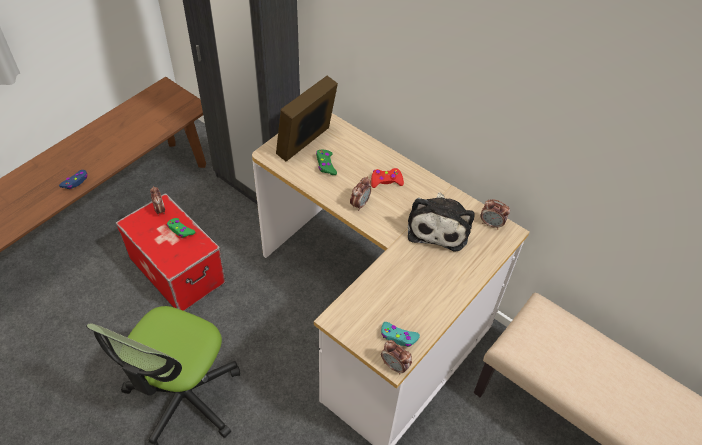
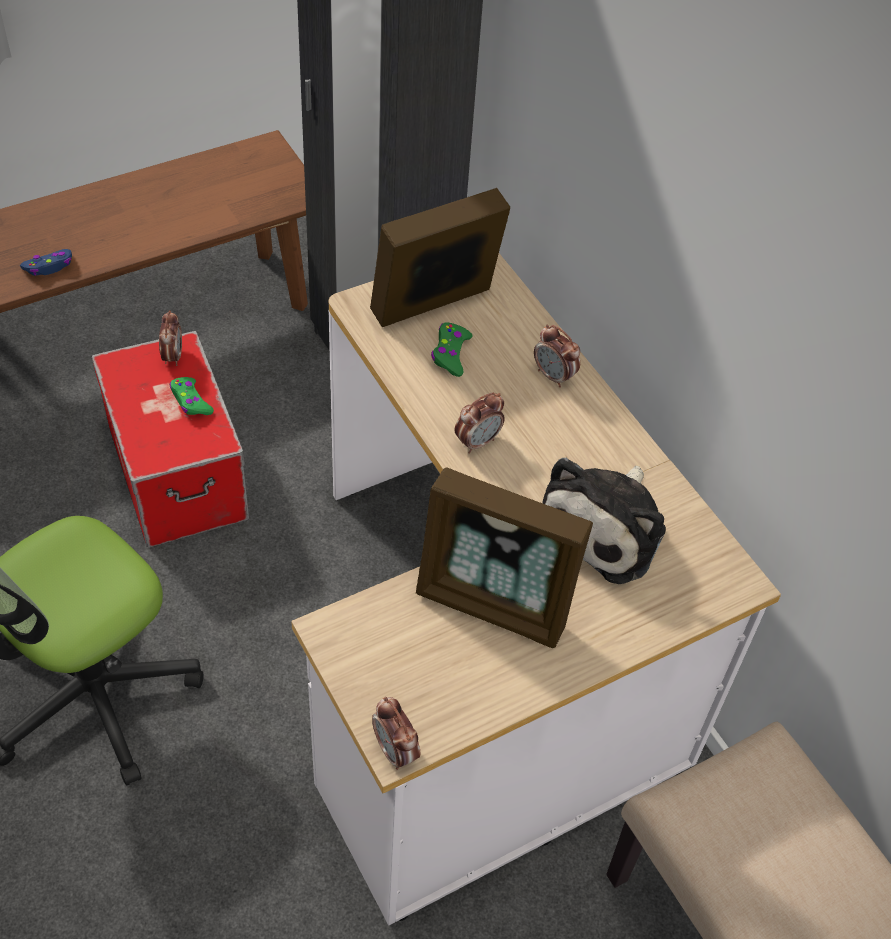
camera: 20 degrees right, 0 degrees up
(386, 181) = (547, 415): red game controller -> none
(398, 337) = (428, 702): turquoise game controller -> none
(406, 279) = (494, 603): none -> picture frame
(491, 224) = (711, 556): alarm clock -> alarm clock (554, 376)

